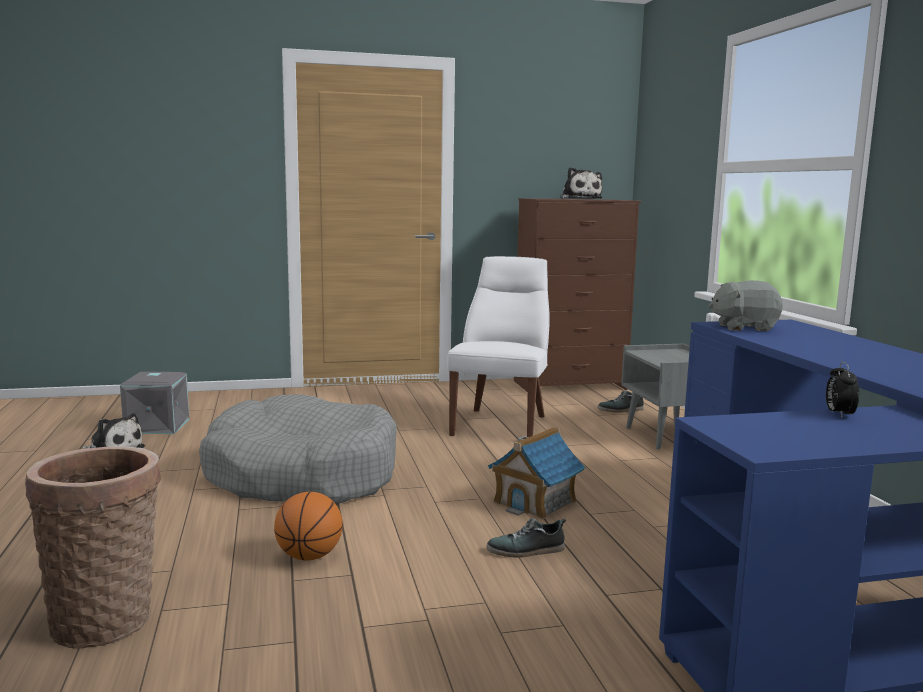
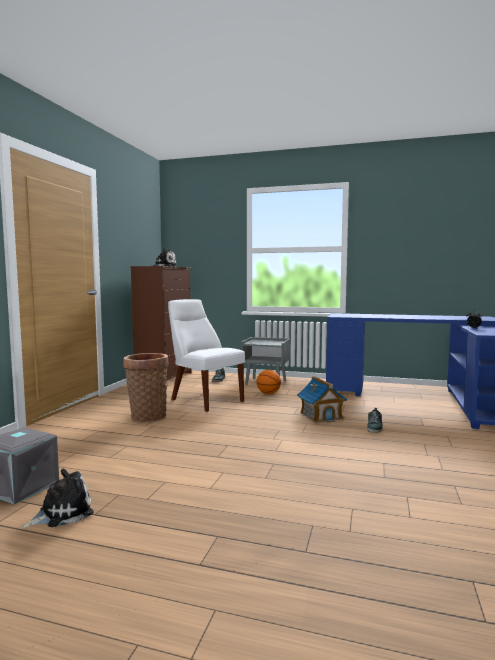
camera: 60 degrees left, 5 degrees down
(106, 618) = (416, 536): basket -> basket (147, 416)
(302, 475) = (224, 453): grey dog bed -> none
(309, 556) = (355, 469): basketball -> basketball (268, 393)
(744, 327) = (346, 316): grey plush toy -> none

